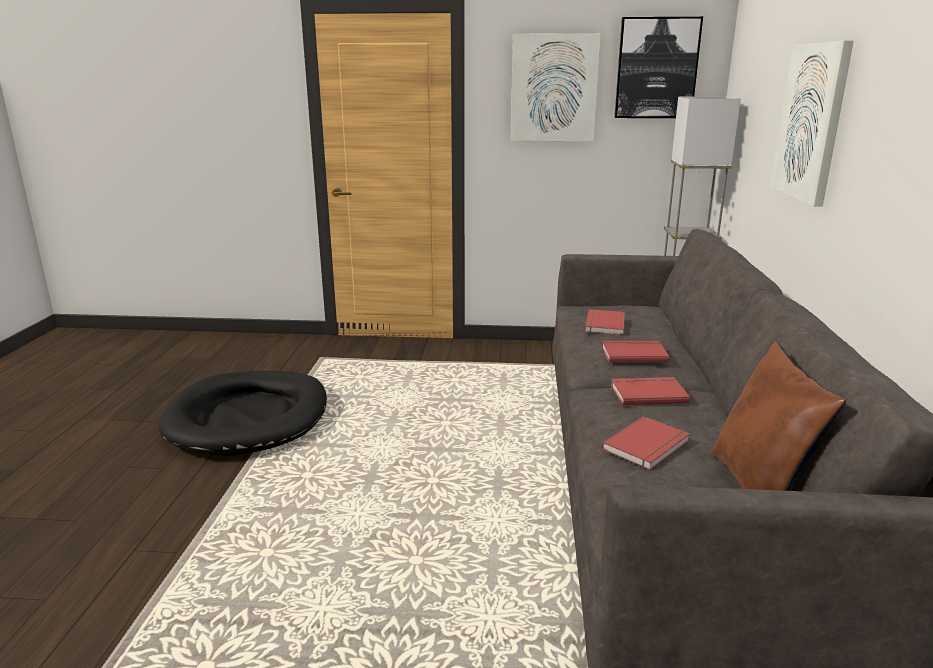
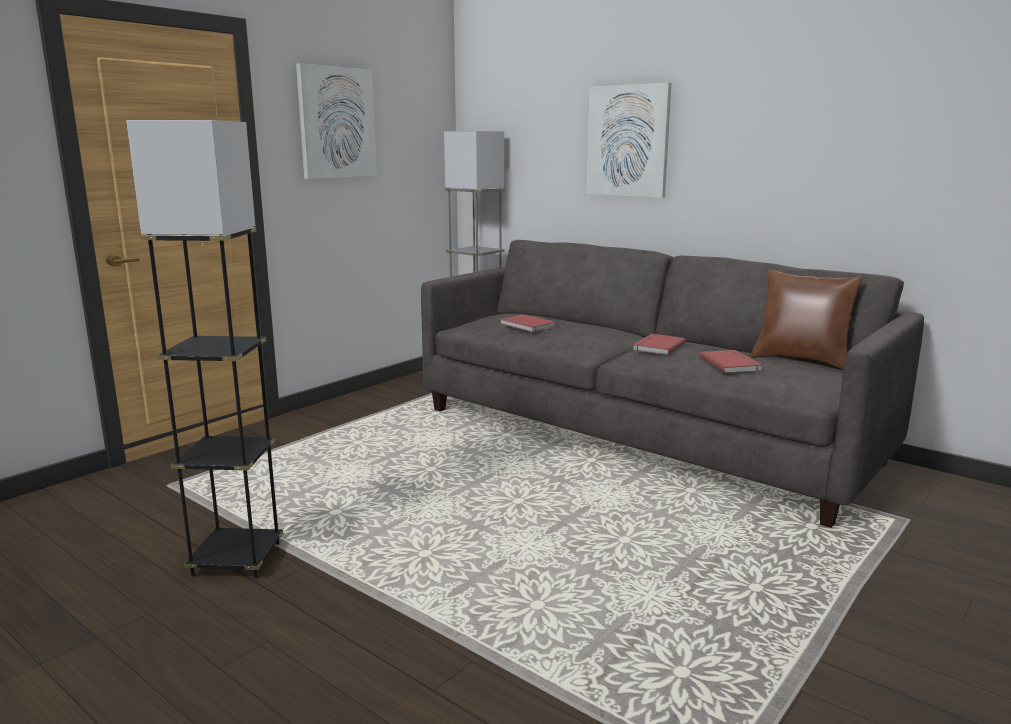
camera: 55 degrees left, 5 degrees down
(248, 417) = (236, 559): black dog bed -> black floor lamp
(633, 353) = (593, 332): red book -> none
(656, 68) = (411, 106): picture -> none

